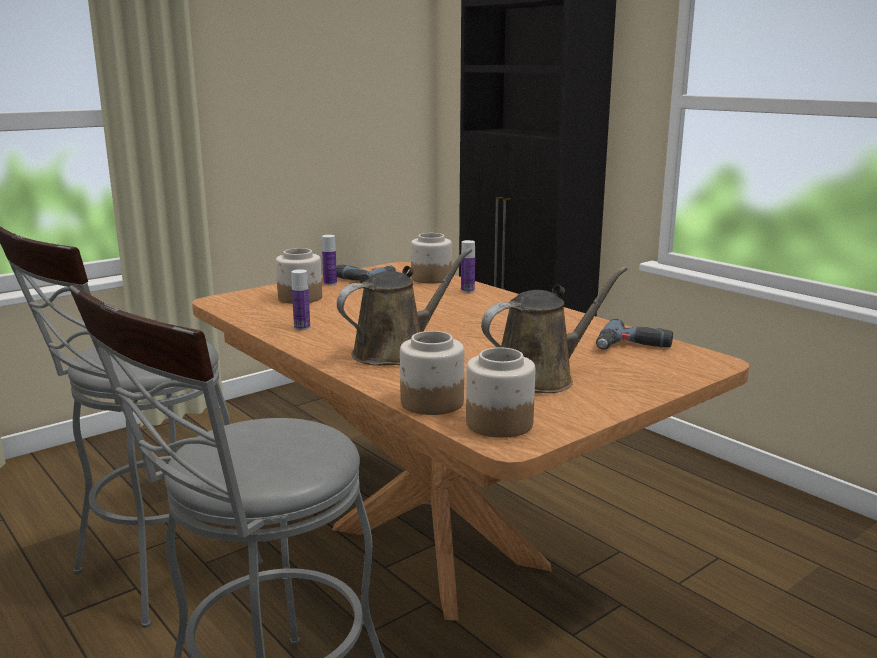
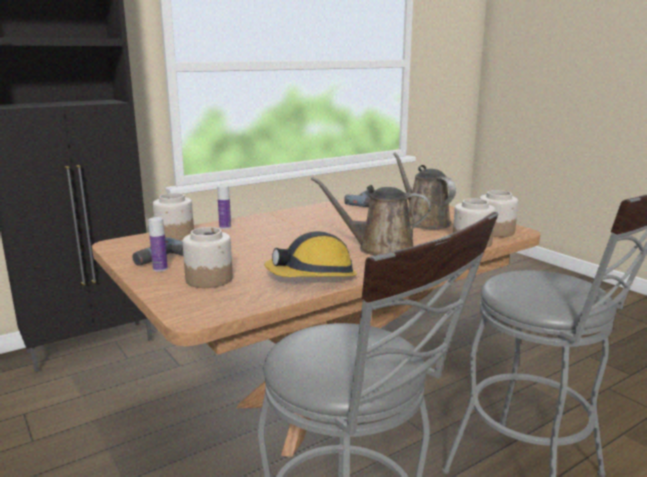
camera: 85 degrees left, 0 degrees up
(302, 327) = (312, 276): bottle -> hard hat
(396, 352) = (380, 248): brown watering can -> brown watering can turned 45 degrees counterclockwise

